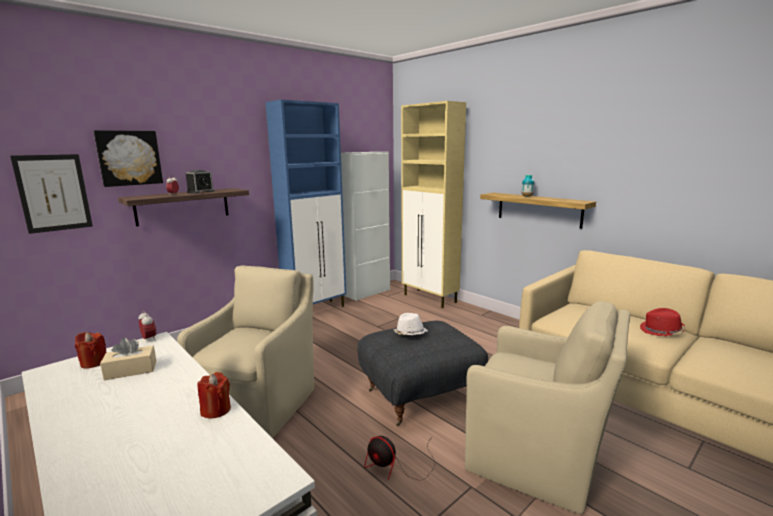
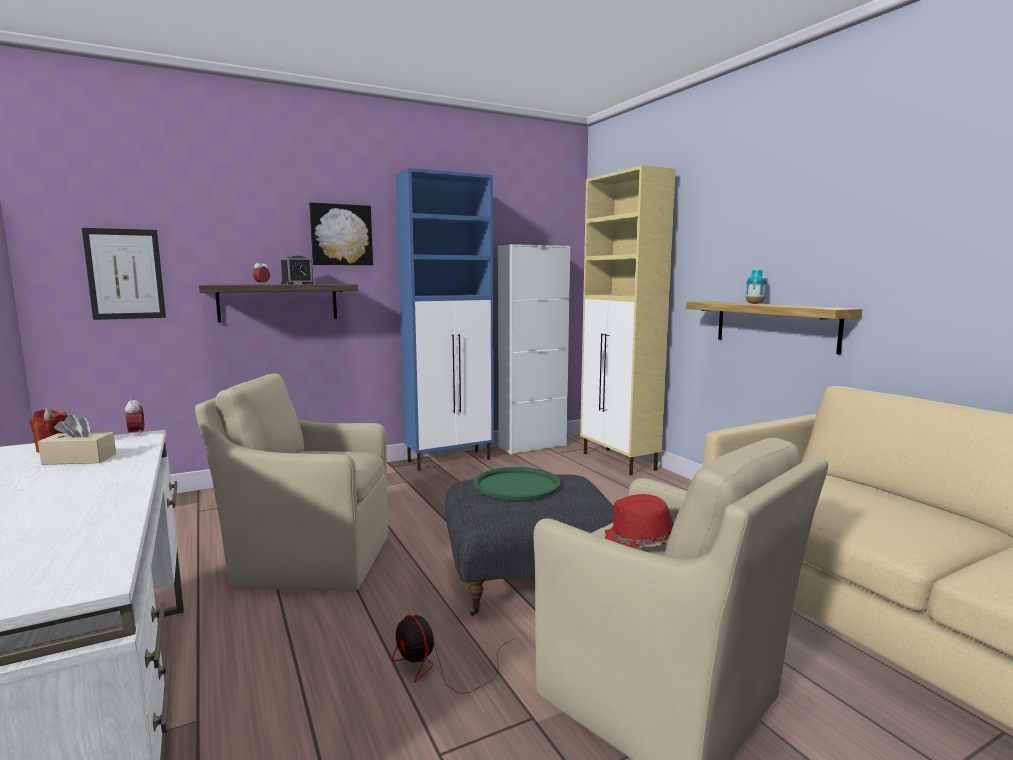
camera: 15 degrees right, 5 degrees down
(129, 158) = (216, 238): picture -> picture (341, 235)
(216, 410) = (115, 506): red candle -> none
(260, 404) = (310, 560): beige armchair -> beige armchair turned 120 degrees counterclockwise
(410, 334) = (516, 485): white hat -> green tray
(661, 331) = (942, 522): red hat -> red hat (641, 541)

